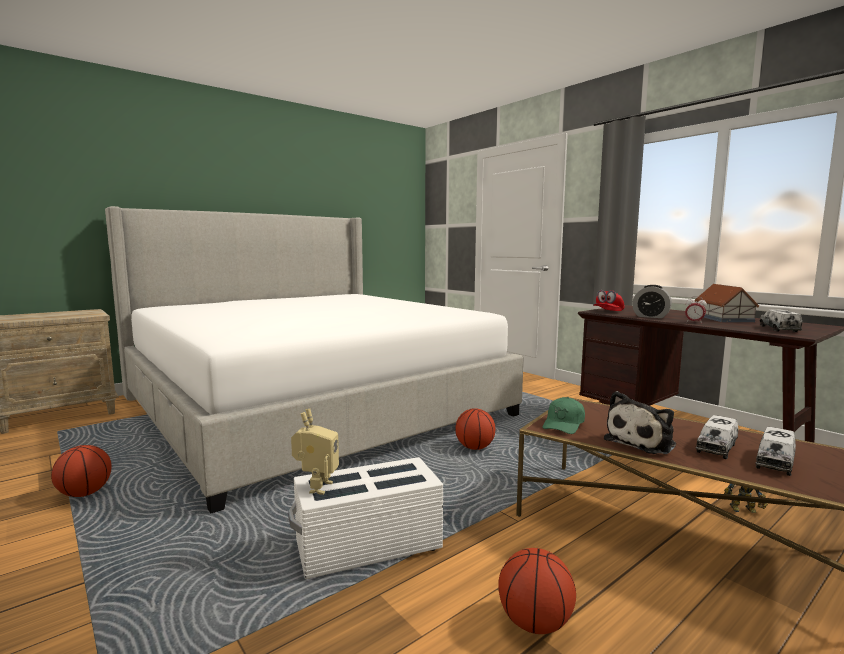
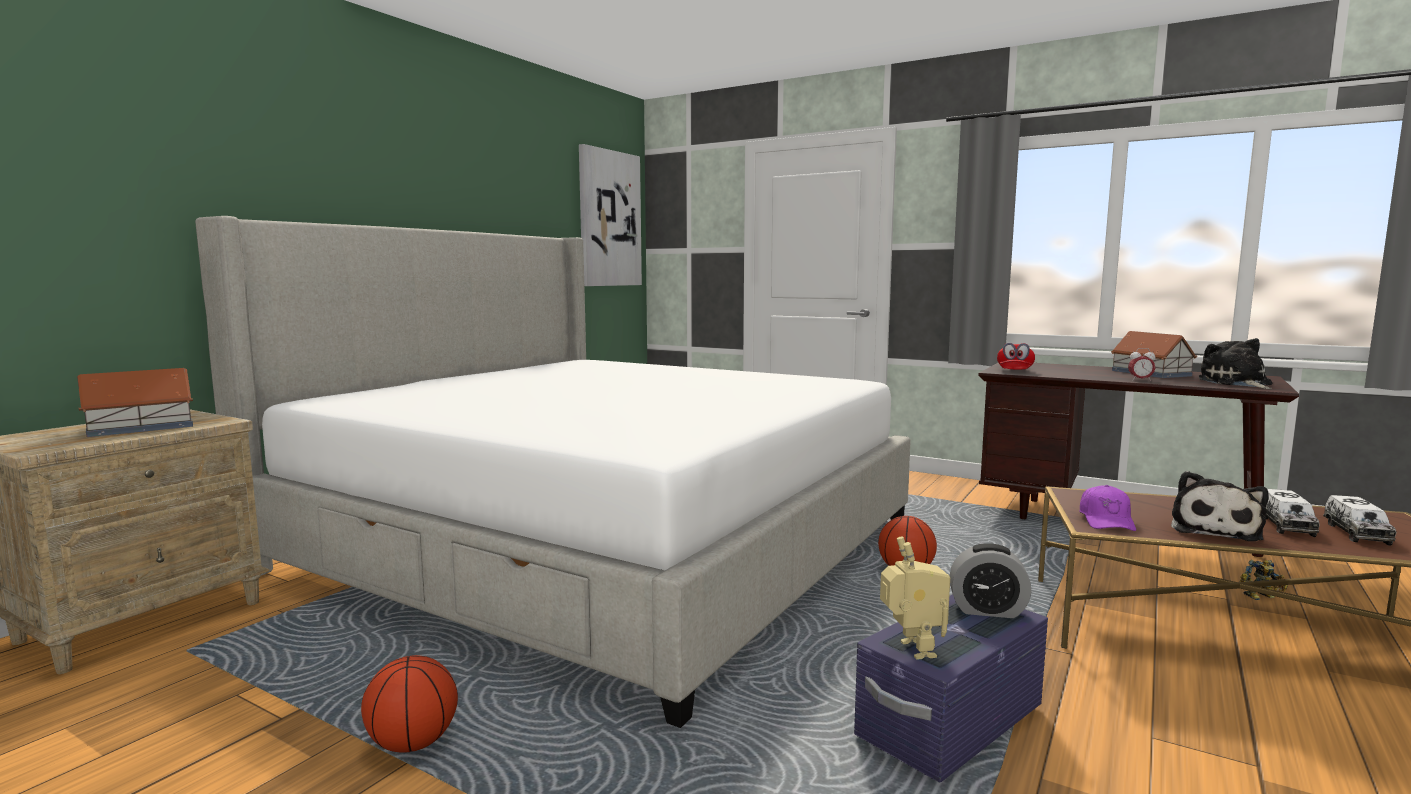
camera: 20 degrees left, 0 degrees up
(58, 315) = (142, 427): none -> toy house
(368, 546) = (949, 723): white storage box -> purple storage box
(394, 206) = (609, 219): none -> picture
(535, 623) = (1235, 764): basketball -> none
(564, 424) = (1106, 521): green cap -> purple cap
(650, 316) = (1076, 375): alarm clock -> alarm clock (987, 610)
(779, 329) = (1236, 383): toy truck -> plush toy

